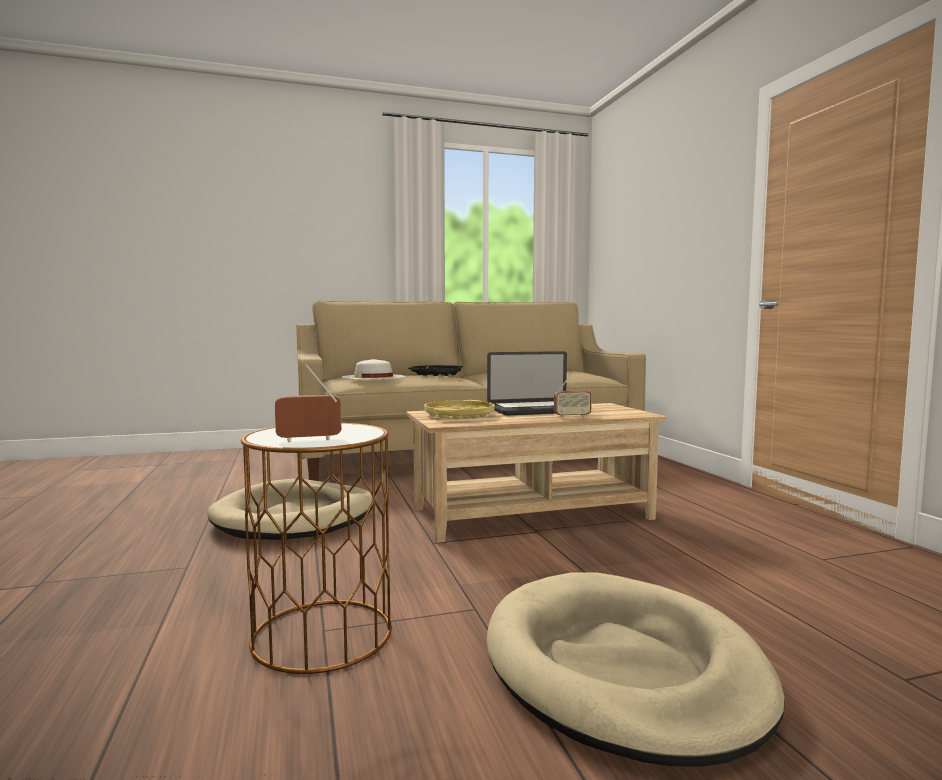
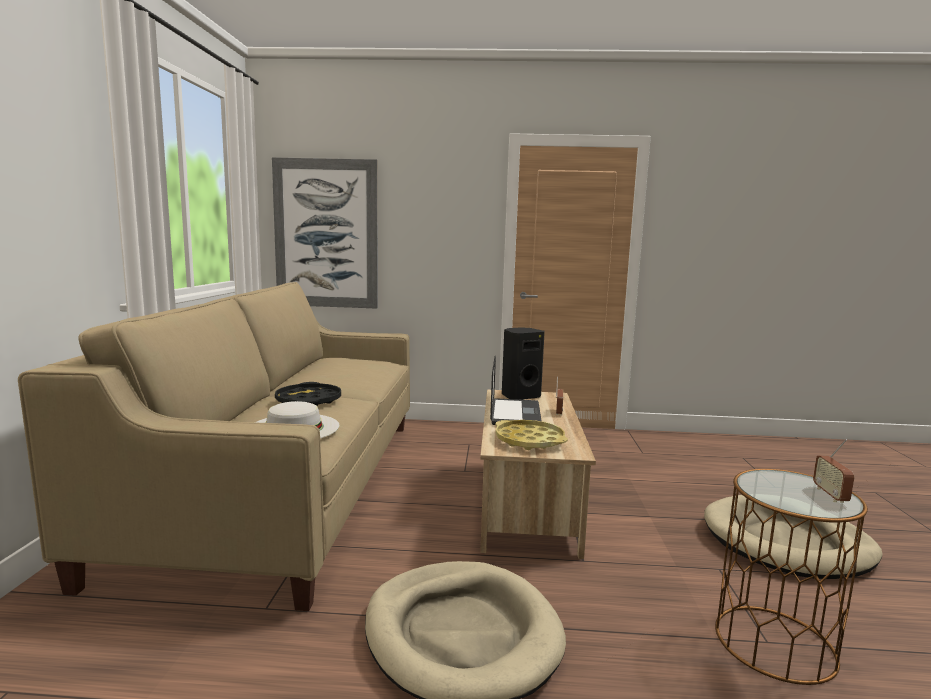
camera: 70 degrees left, 5 degrees up
(606, 408) = (520, 396): none -> black speaker
(622, 258) = (326, 234): none -> picture

